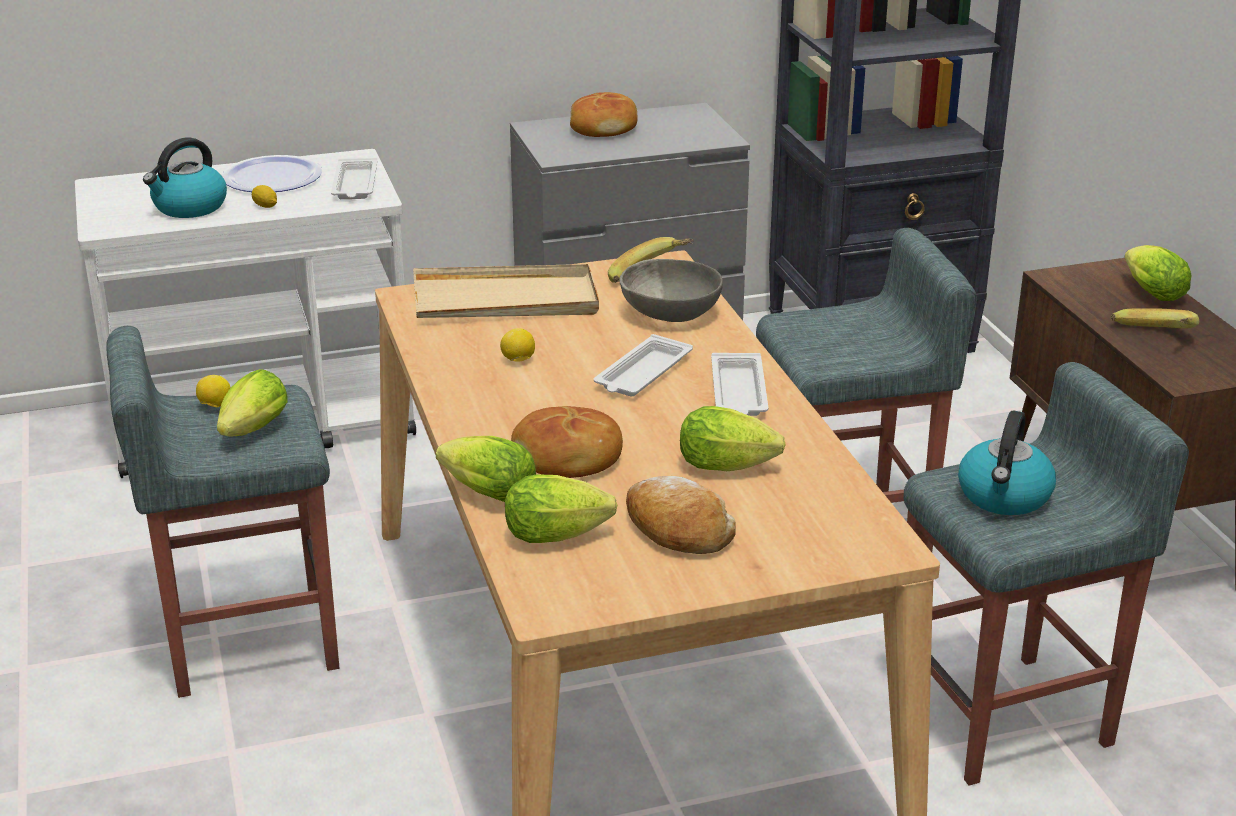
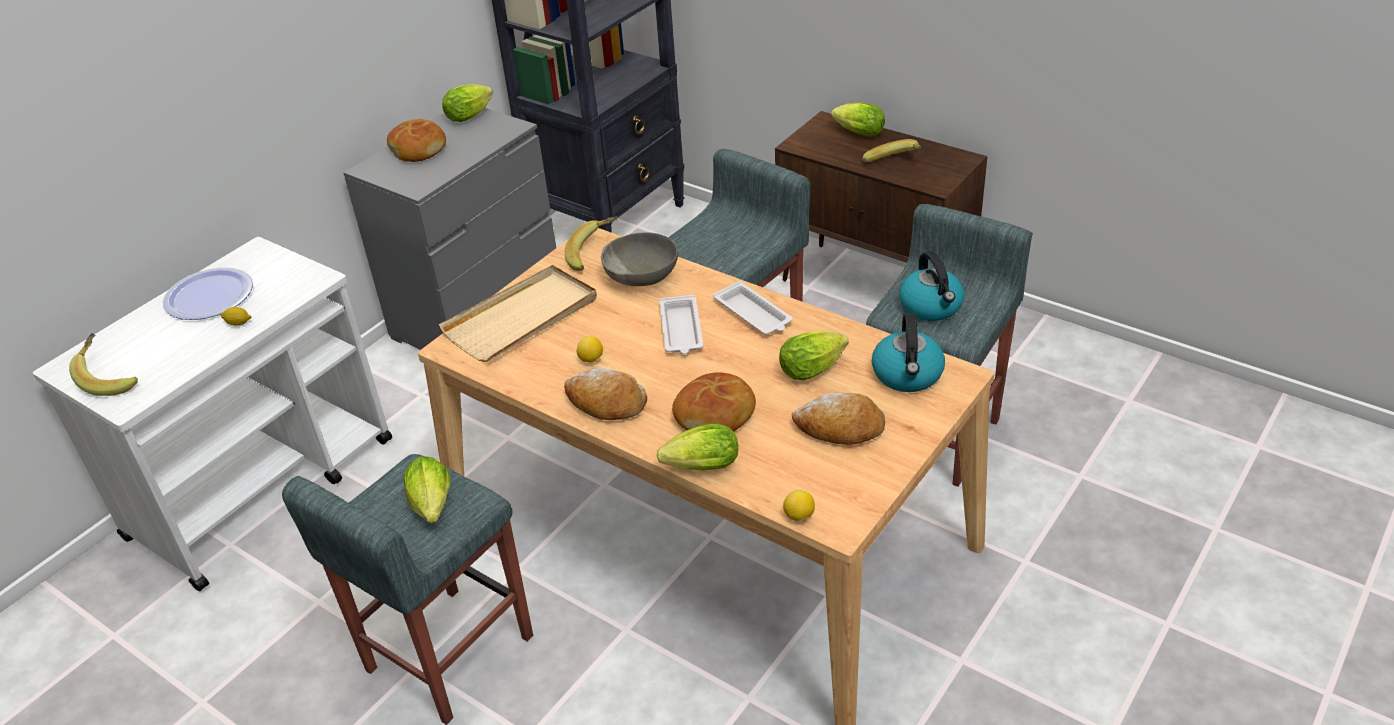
camera: 35 degrees left, 10 degrees up
(120, 206) = (111, 378): none -> banana
(189, 207) = (175, 352): kettle -> kettle (907, 375)
(215, 406) = (378, 502): lemon -> lemon (799, 516)
(355, 185) = (287, 274): white tray -> none
(478, 401) = (606, 403): none -> bread
(561, 536) = (782, 470): lettuce -> lettuce (471, 115)

